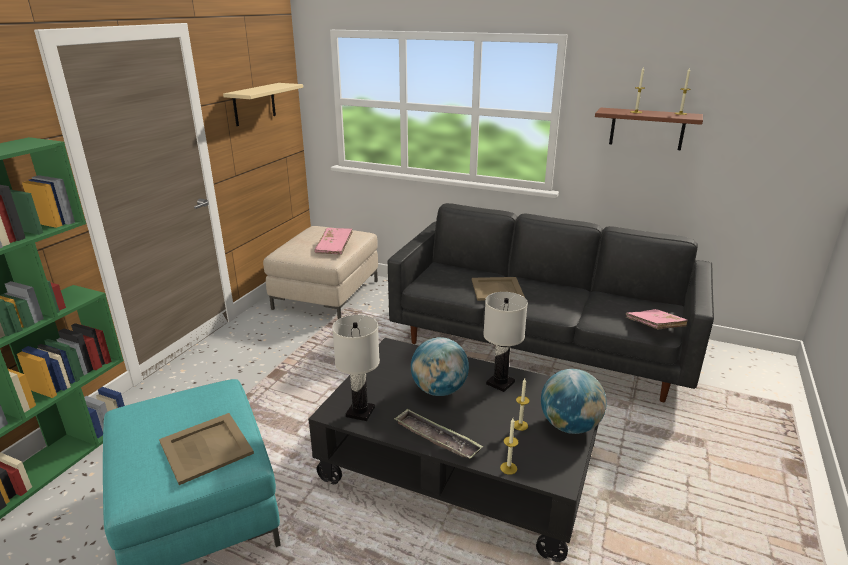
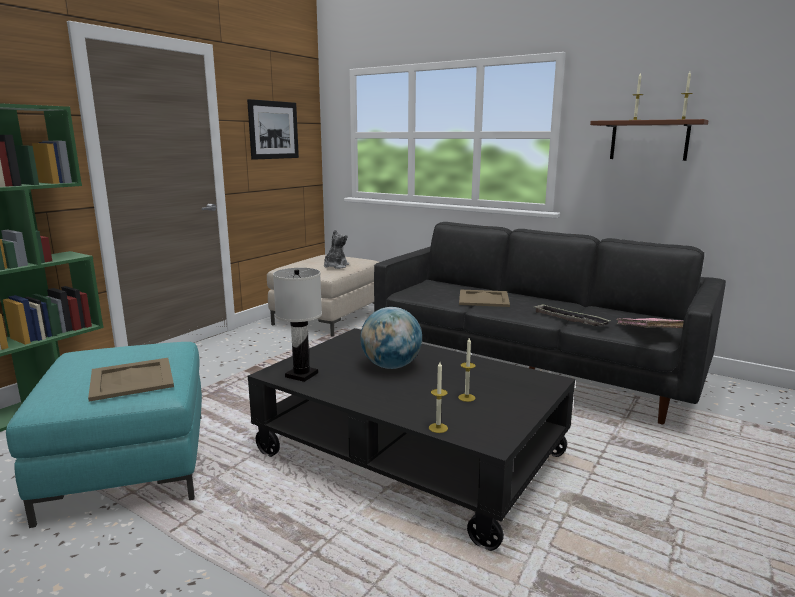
camera: 10 degrees right, 10 degrees down
(254, 104) = (273, 130): beige shelf -> picture
(334, 247) = (335, 266): pink book -> plush toy
(436, 438) = (370, 399): tray -> tray (569, 319)
(500, 383) = (459, 366): white table lamp -> none
(569, 426) = (522, 402): globe -> none

